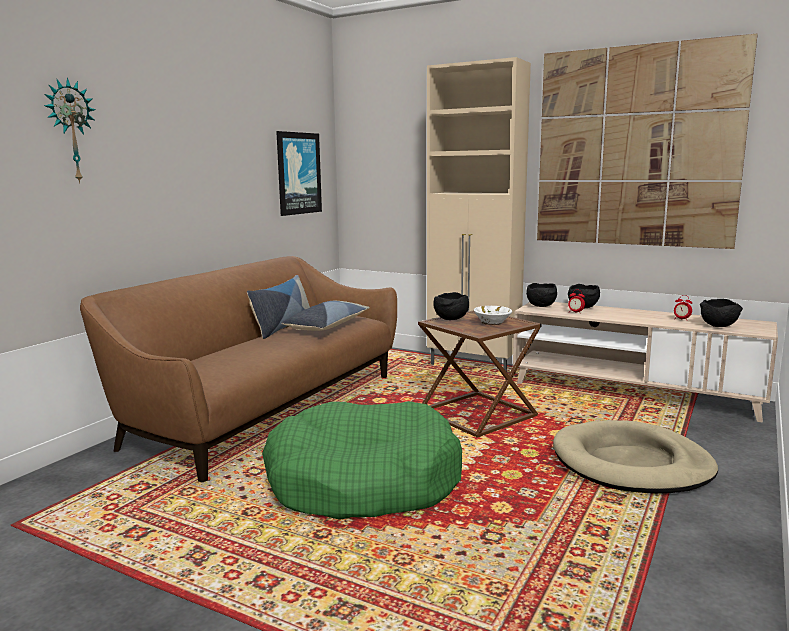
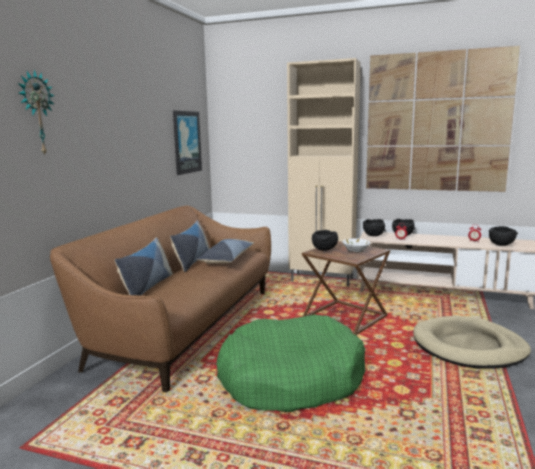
camera: 10 degrees left, 0 degrees up
(206, 353) = (147, 287): none -> pillow

